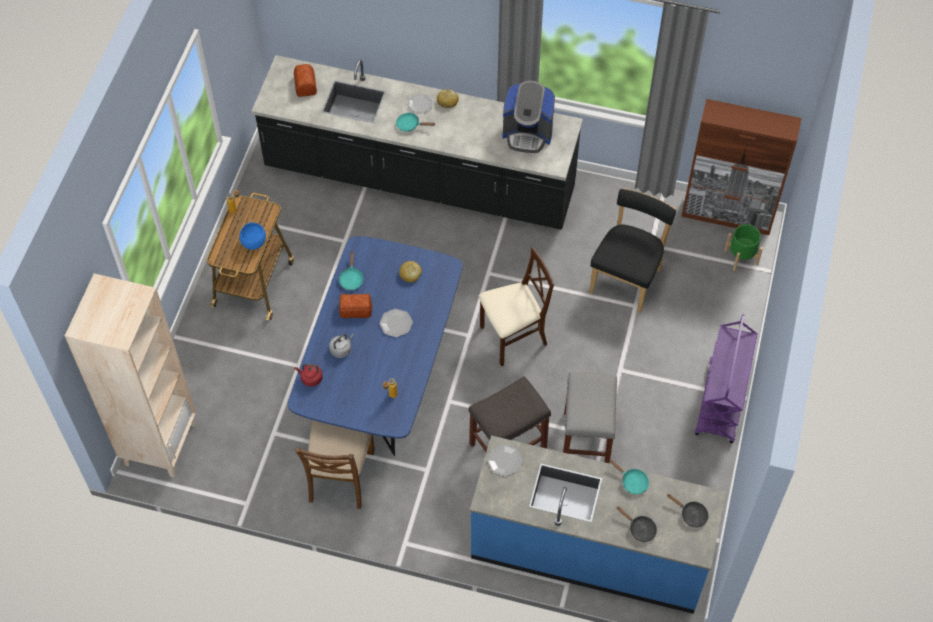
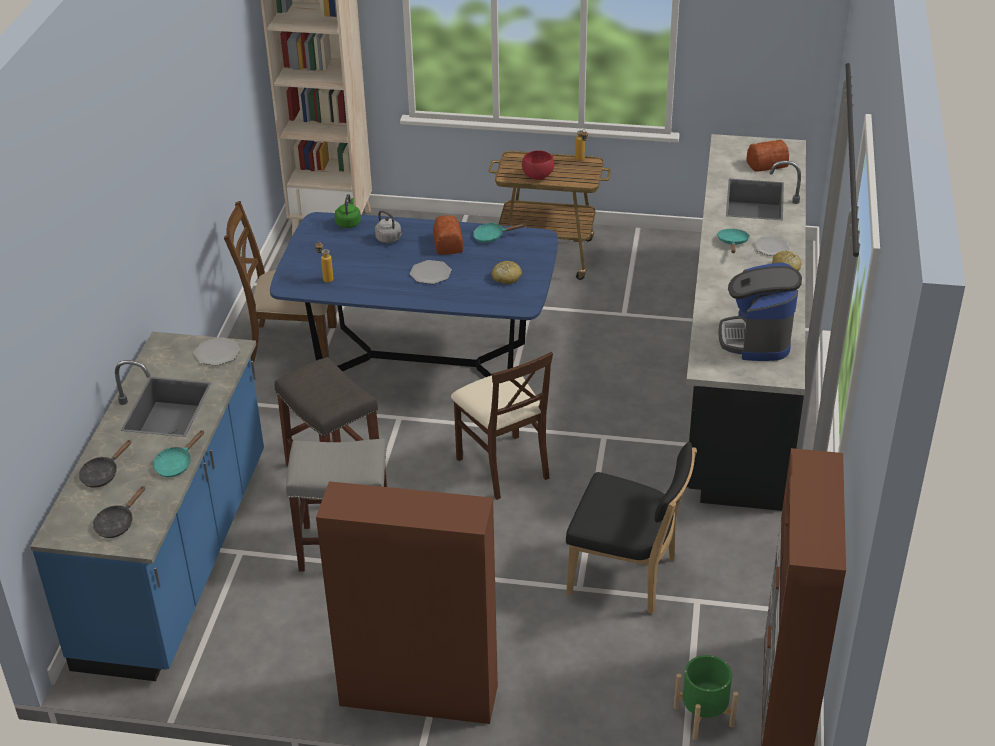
camera: 85 degrees right, 20 degrees down
(254, 243) = (537, 176): blue bowl -> red bowl
(310, 378) = (348, 222): red kettle -> green kettle
(721, 402) = (418, 695): purple cart -> brown cabinet

